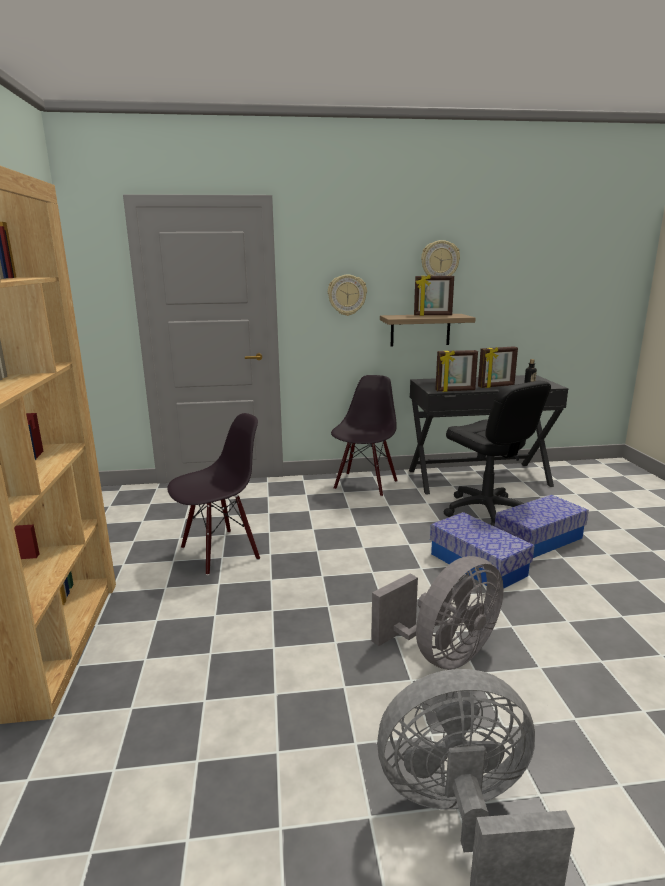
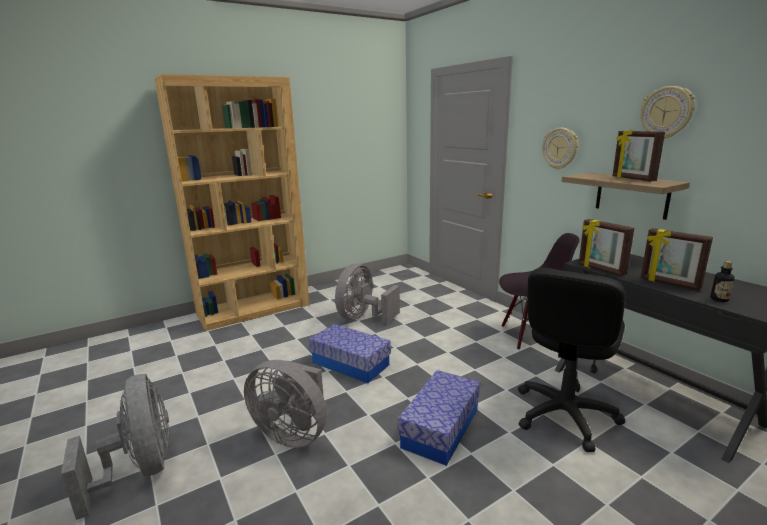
camera: 65 degrees right, 0 degrees up
(220, 552) = (363, 318): black chair -> grey fan
(539, 539) = (539, 465): storage box -> storage box (350, 364)

